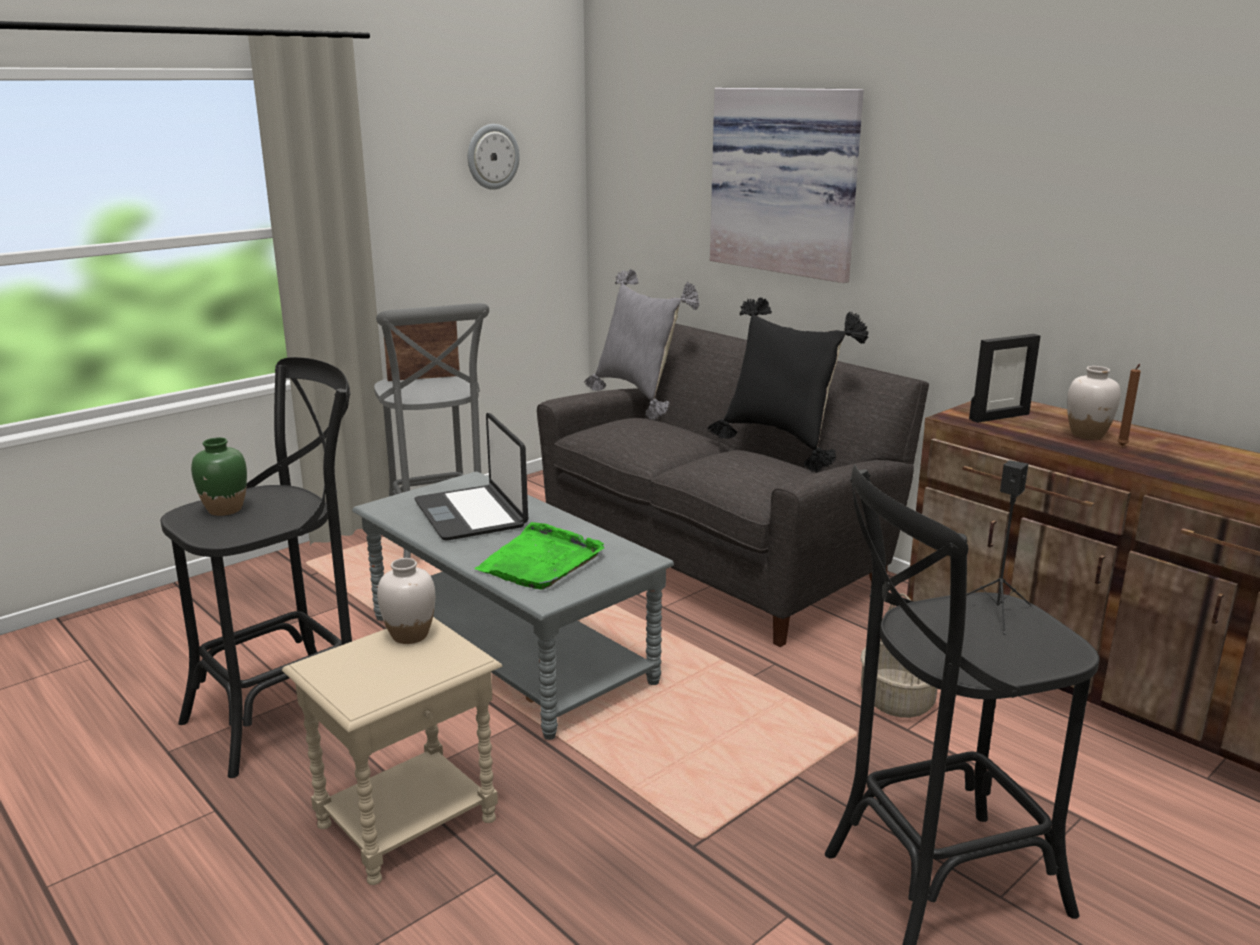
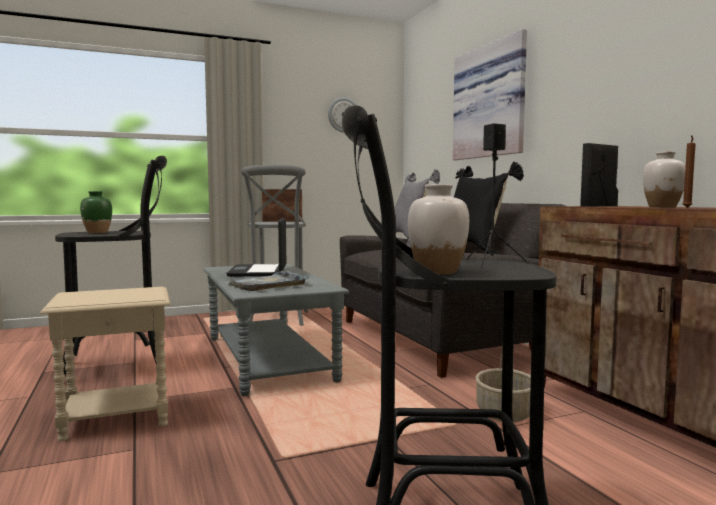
camera: 20 degrees right, 15 degrees down
(409, 635) = (138, 290): white vase -> white vase (437, 271)
(541, 561) = (268, 284): green tray -> grey tray
(999, 416) = (599, 206): picture frame -> picture frame turned 150 degrees clockwise

